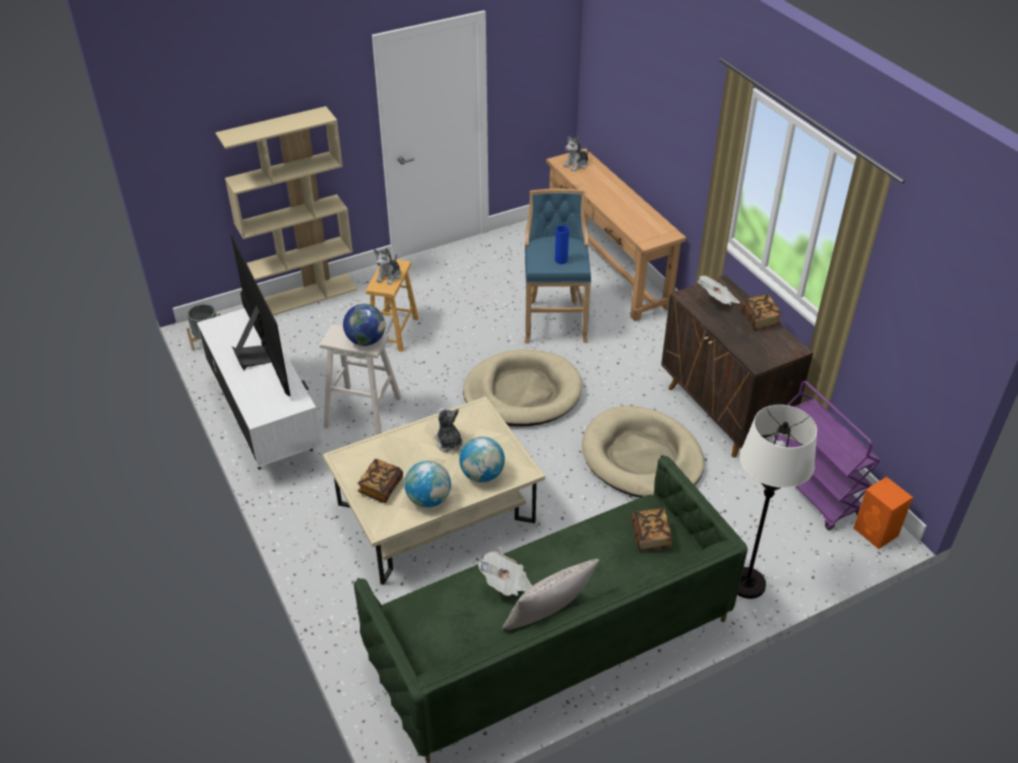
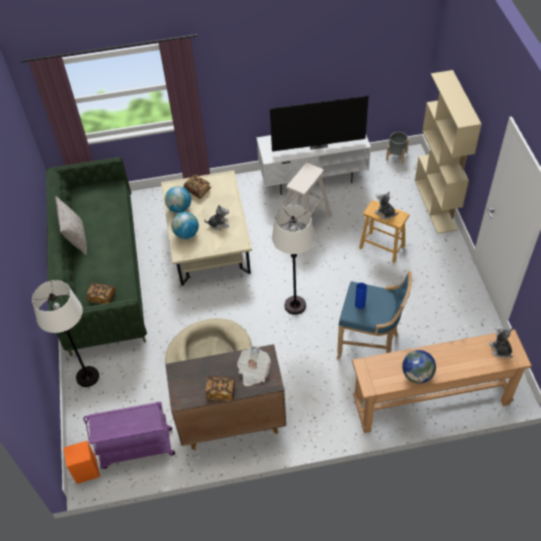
camera: 110 degrees right, 10 degrees up
(366, 340) = (301, 182): globe -> globe (417, 375)
(506, 583) = (105, 227): newspaper -> none
(522, 393) = (295, 305): beige dog bed -> white floor lamp

